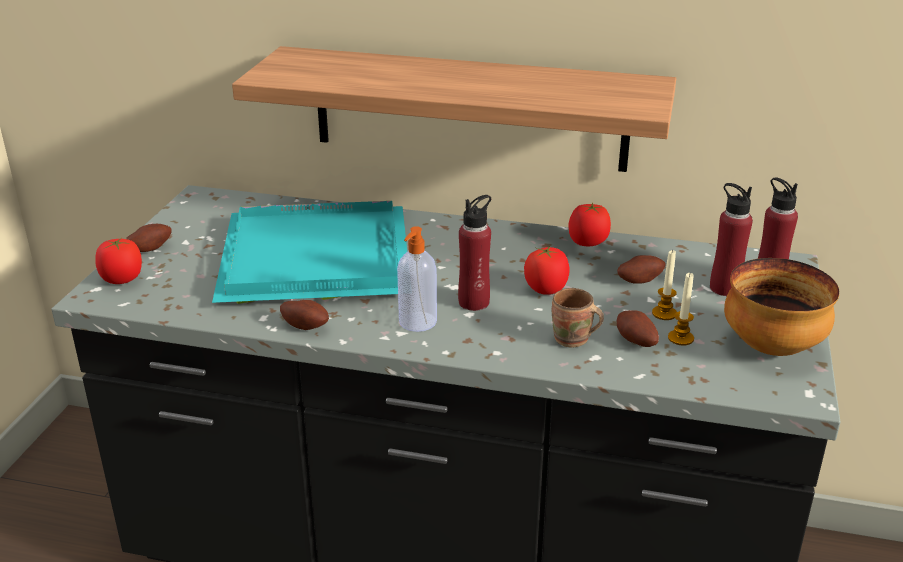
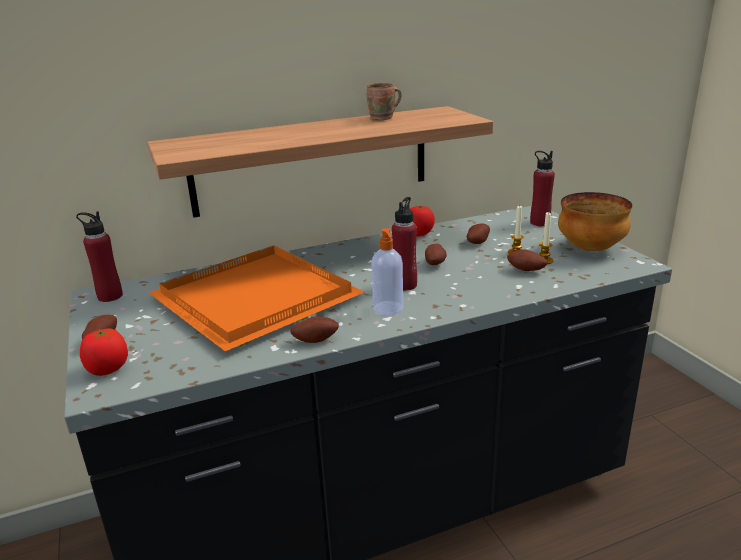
camera: 35 degrees left, 5 degrees down
(312, 260) = (255, 301): turquoise tray -> orange tray
(546, 289) = (435, 264): tomato -> potato
(572, 341) = (493, 283): brown mug -> brown mug (383, 118)
(724, 288) = (524, 231): red bottle -> red bottle (110, 296)

